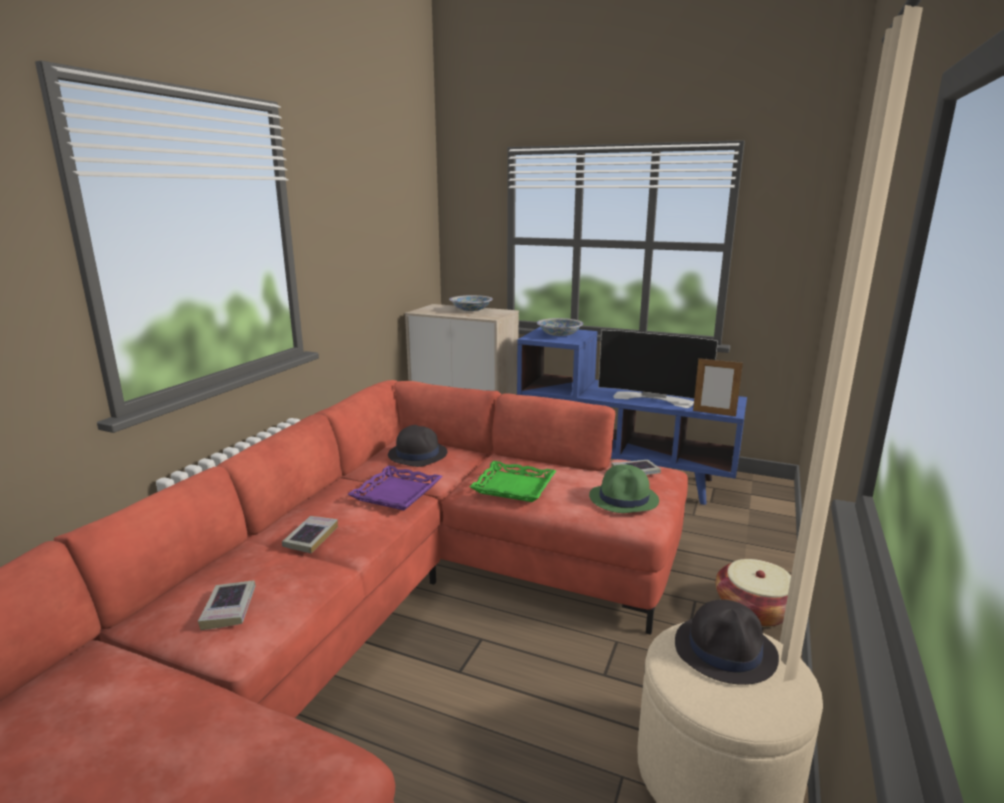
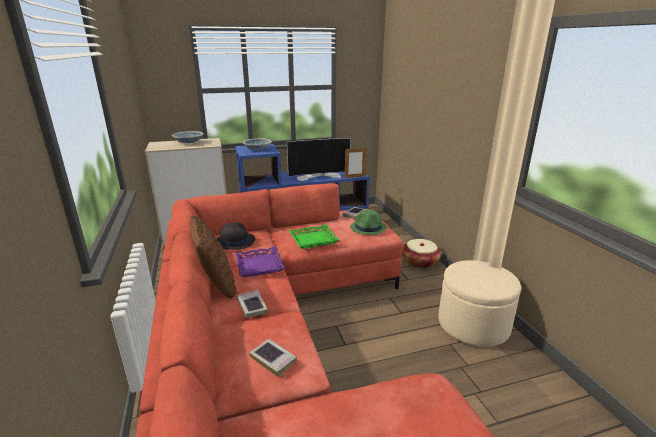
camera: 40 degrees left, 5 degrees up
(323, 495) = (215, 283): none -> brown pillow
(725, 650) = (473, 270): black hat -> none

